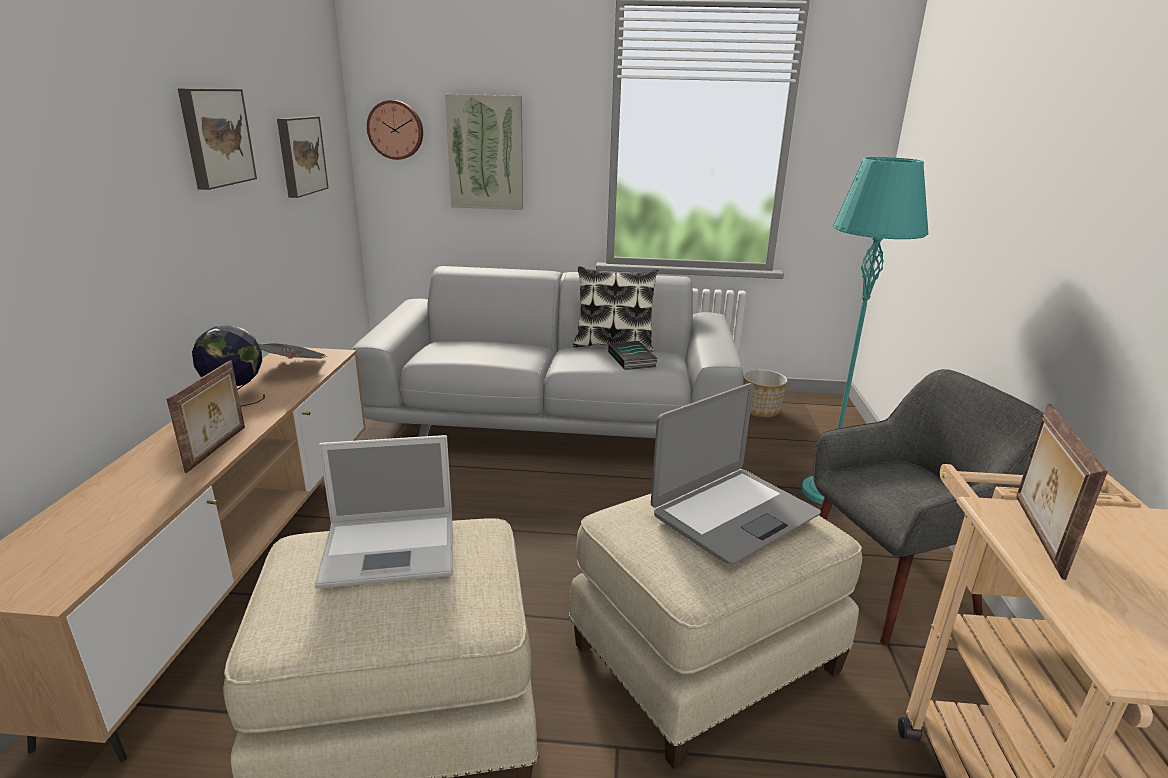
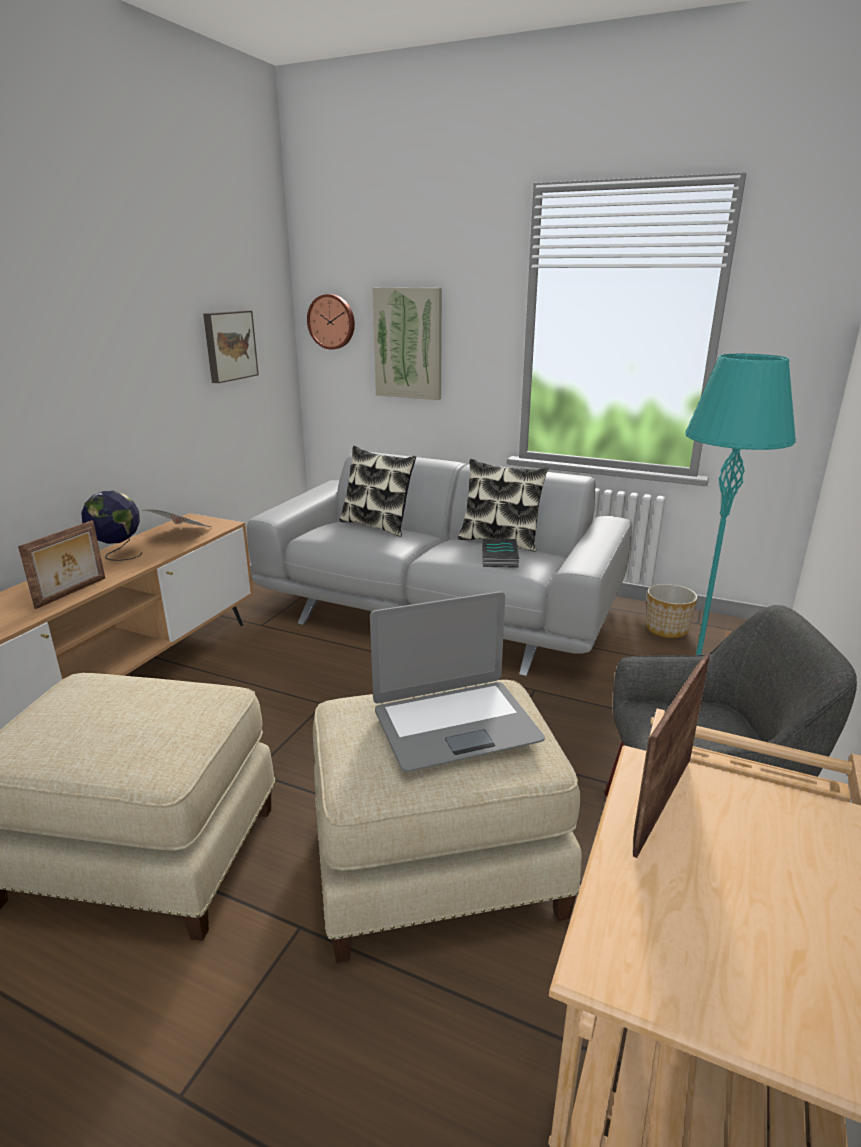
camera: 20 degrees right, 0 degrees up
(215, 137) = (129, 330): picture -> none
(392, 549) = (134, 698): laptop -> none
(485, 341) = (377, 525): none -> pillow

